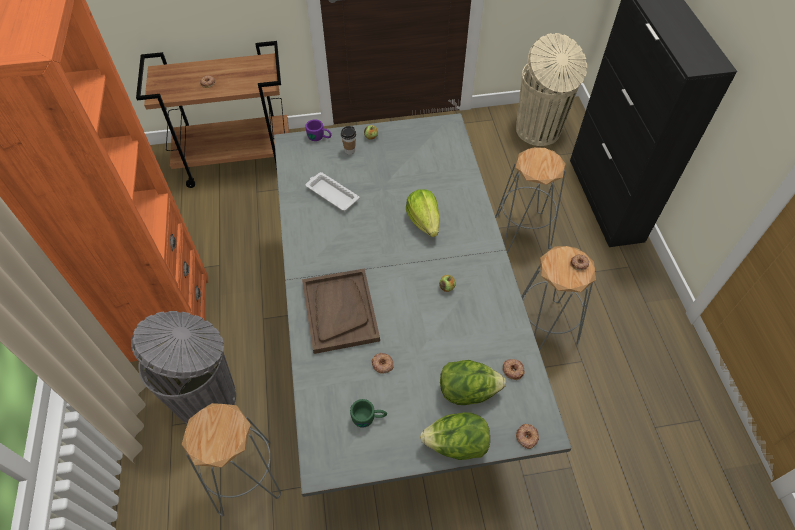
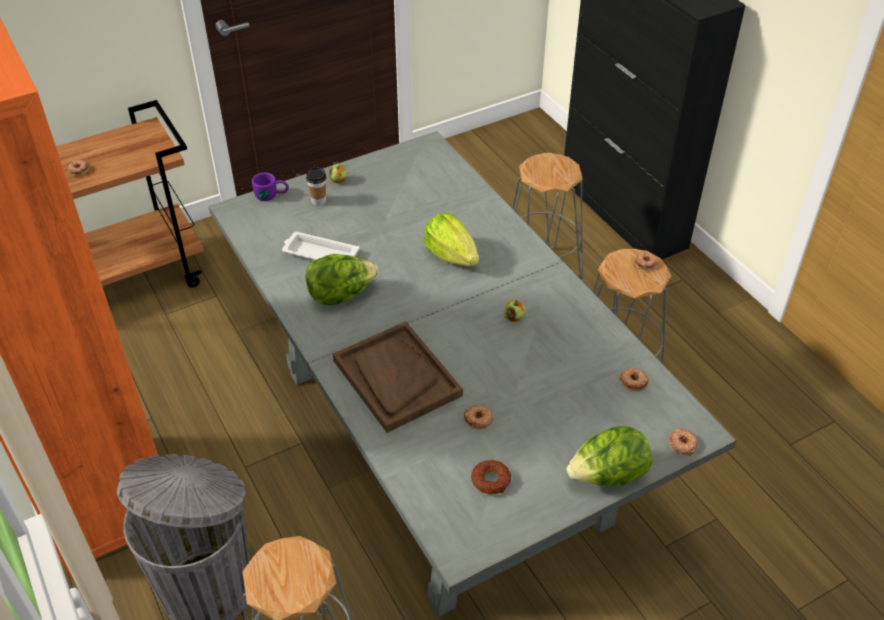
camera: 20 degrees left, 10 degrees down
(369, 418) = (491, 480): green mug -> donut
(468, 391) = (593, 417): lettuce -> lettuce (341, 295)
(539, 131) = (509, 156): beige trash can -> none

